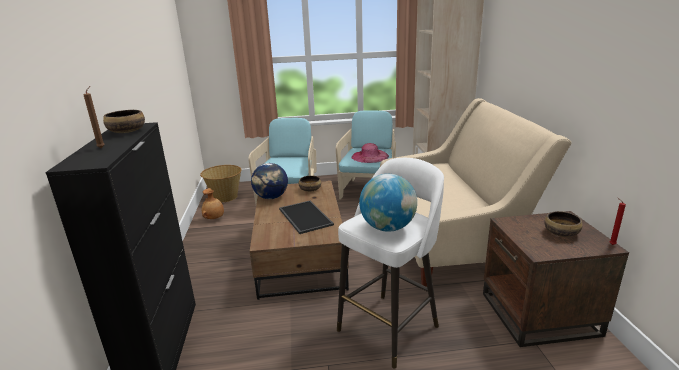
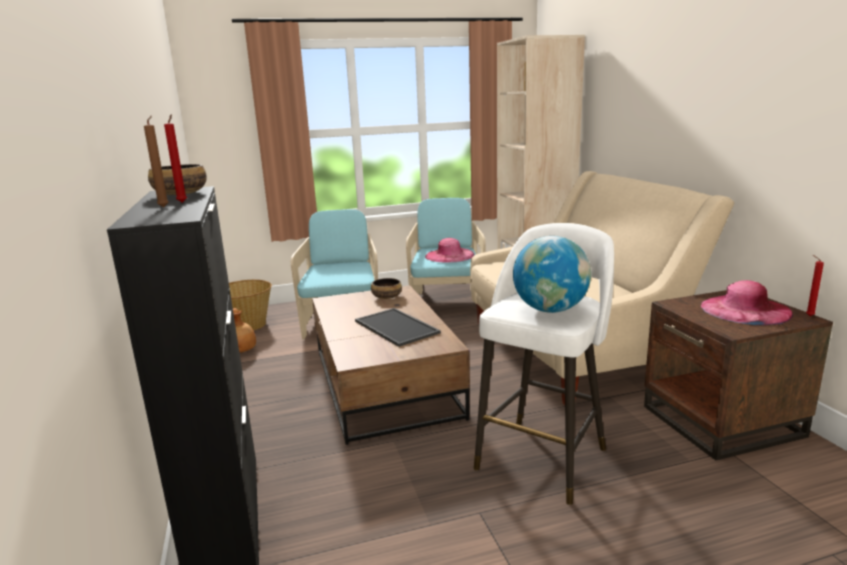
camera: 10 degrees left, 5 degrees down
(117, 143) = (183, 203): none -> red candle
(271, 197) = (337, 309): globe -> none
(561, 233) = (745, 309): bowl -> pink hat

